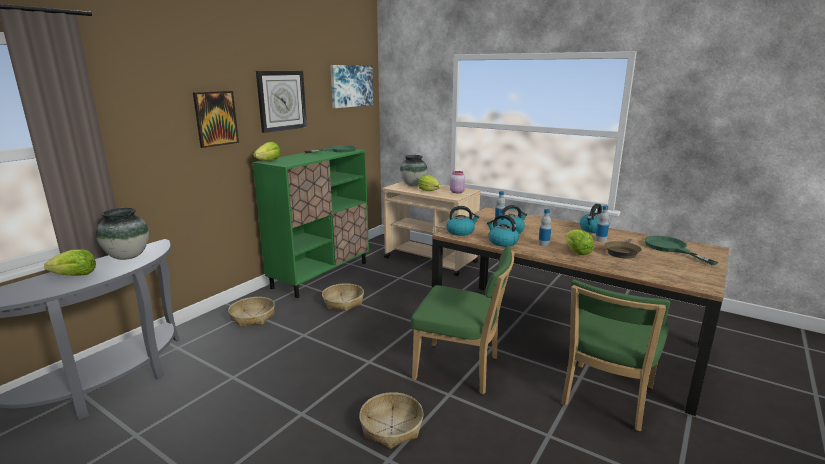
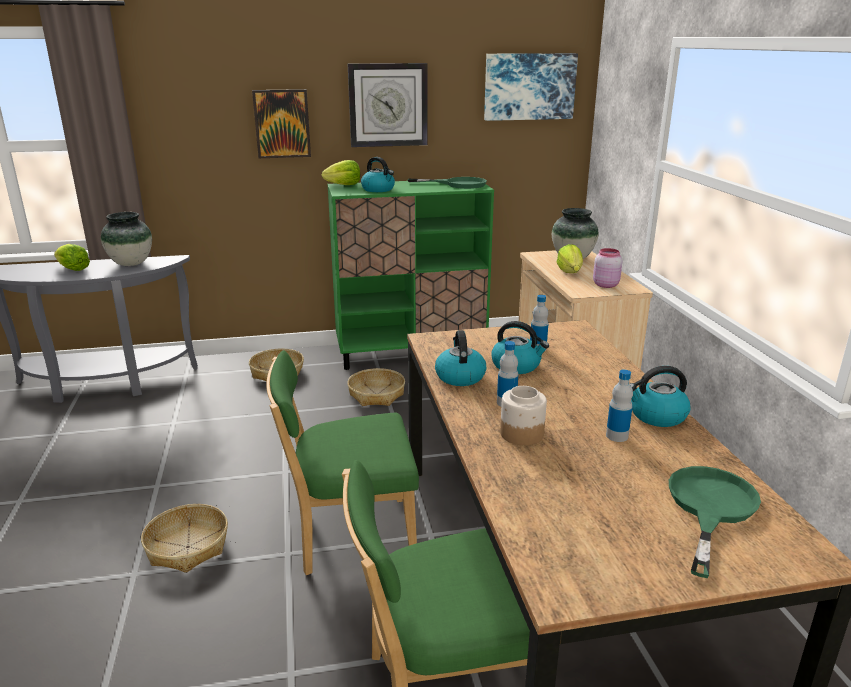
camera: 45 degrees right, 5 degrees up
(460, 232) = (449, 342): kettle -> kettle (378, 189)
(461, 369) = (349, 536): green chair -> green chair turned 105 degrees clockwise
(576, 251) = (521, 434): lettuce -> jar
(622, 252) = (590, 469): brown frying pan -> none

